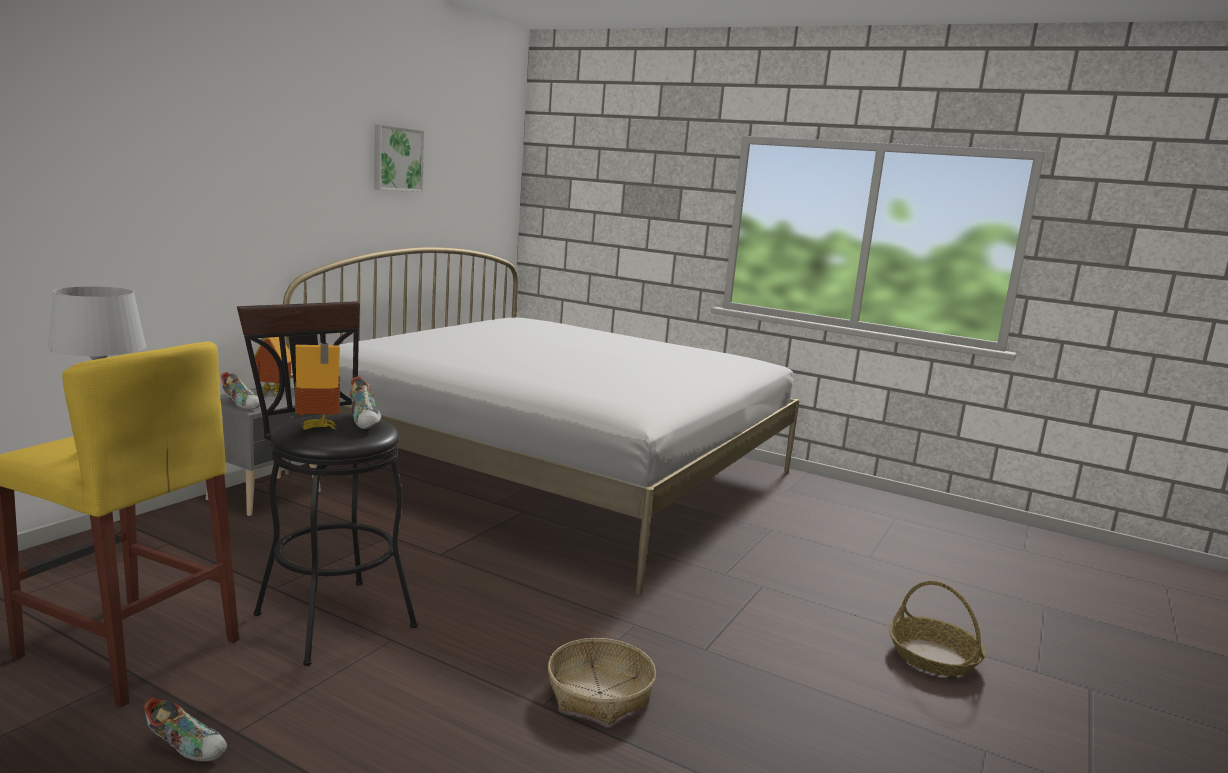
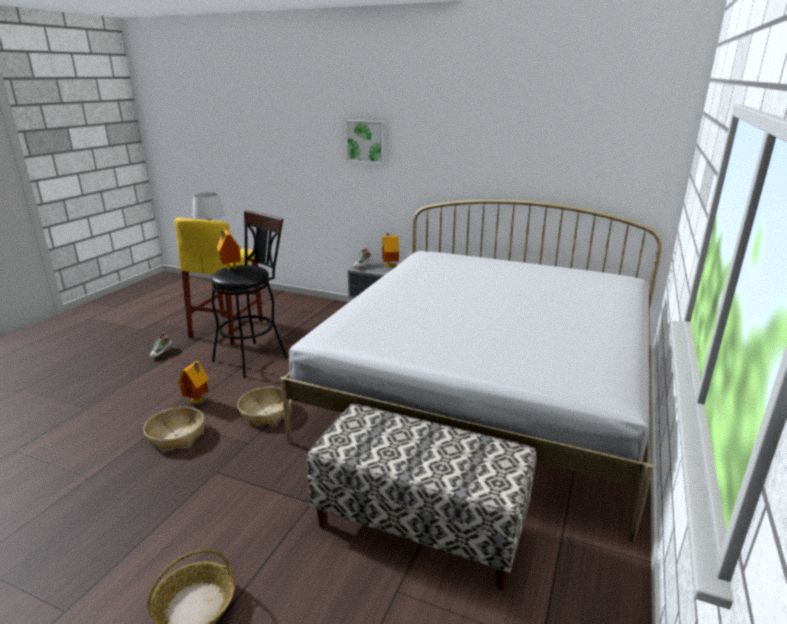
camera: 85 degrees right, 10 degrees up
(366, 421) = (245, 274): shoe -> none
(396, 159) = (516, 134): picture -> picture (366, 141)
(485, 675) = (198, 401): none -> toy house
(552, 608) = (266, 412): none -> basket
(787, 537) = (420, 526): none -> bench

